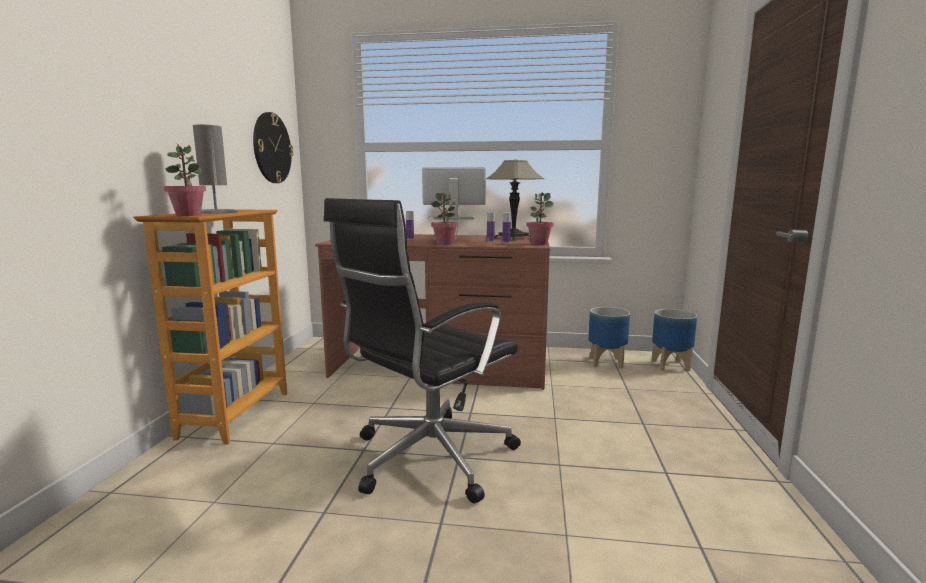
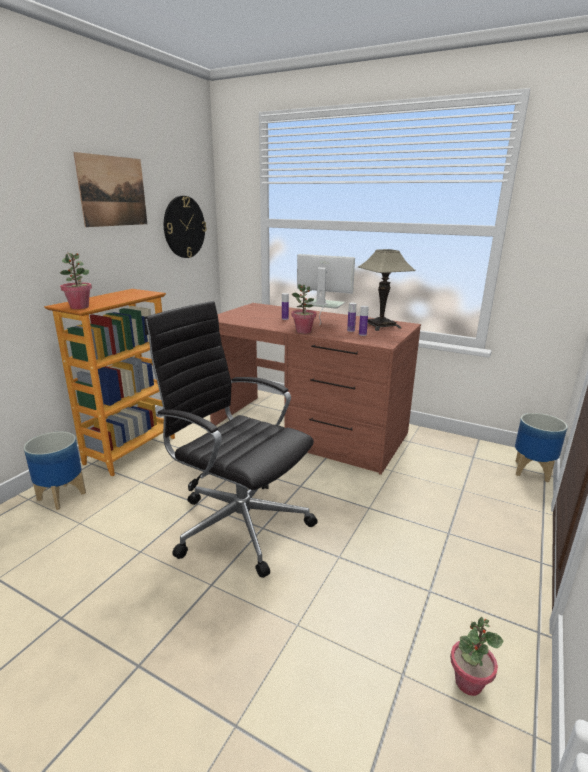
camera: 20 degrees right, 10 degrees up
(205, 91) = (113, 191): none -> picture
(216, 212) = (109, 299): grey table lamp -> none
(428, 458) = (238, 523): black office chair -> black office chair turned 60 degrees clockwise
(539, 244) = (391, 340): potted plant -> potted plant (468, 682)
(606, 363) = (464, 455): planter -> planter (61, 497)

